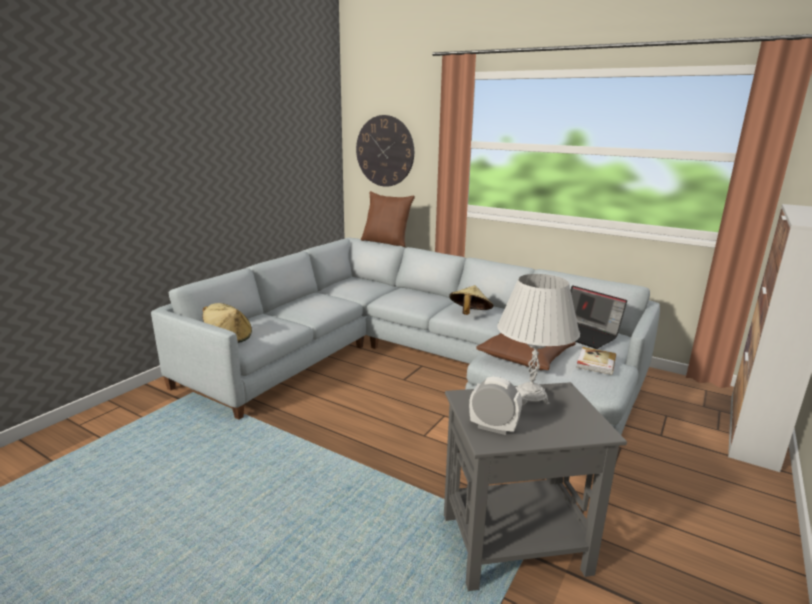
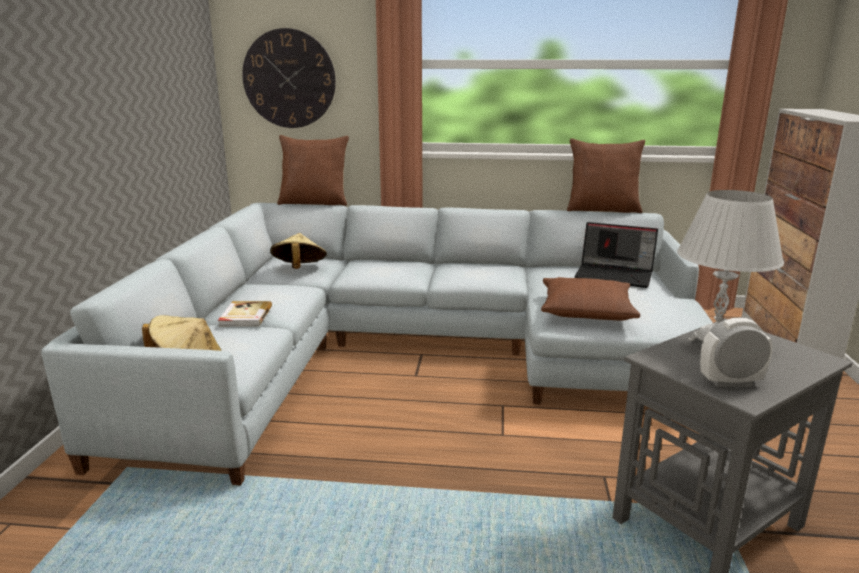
camera: 25 degrees left, 0 degrees up
(469, 314) = (475, 276): beige hat -> beige hat (299, 269)
(595, 362) = (661, 301): book -> book (245, 316)
(599, 277) = (602, 209): none -> brown pillow

